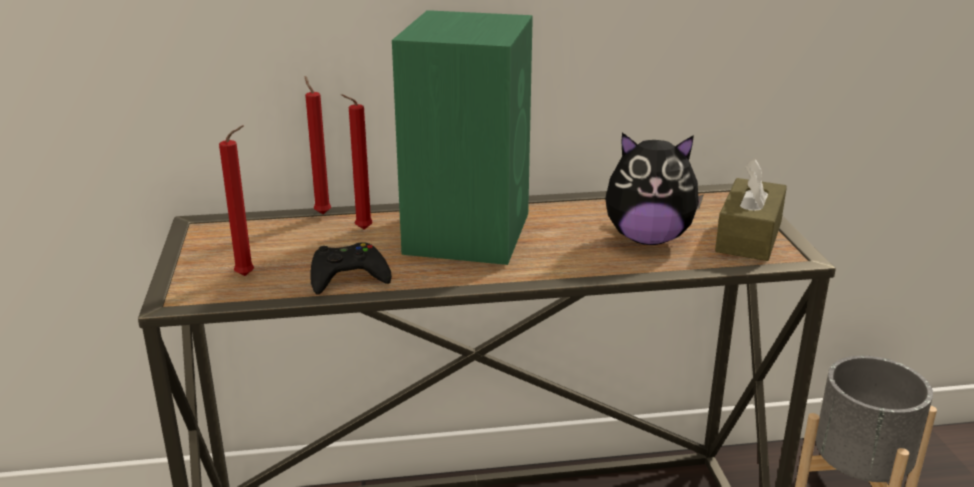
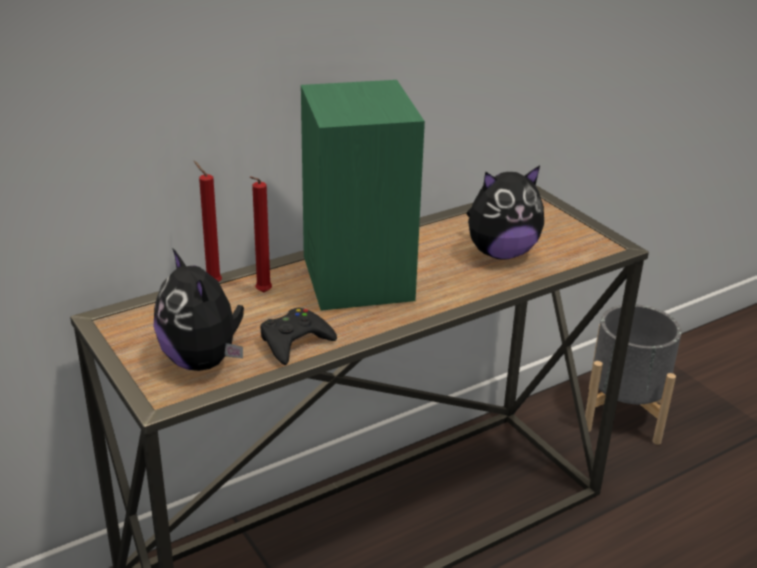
camera: 25 degrees left, 5 degrees up
(248, 275) = (203, 361): red candle -> plush toy
(749, 236) = (572, 236): brown tissue box -> none

